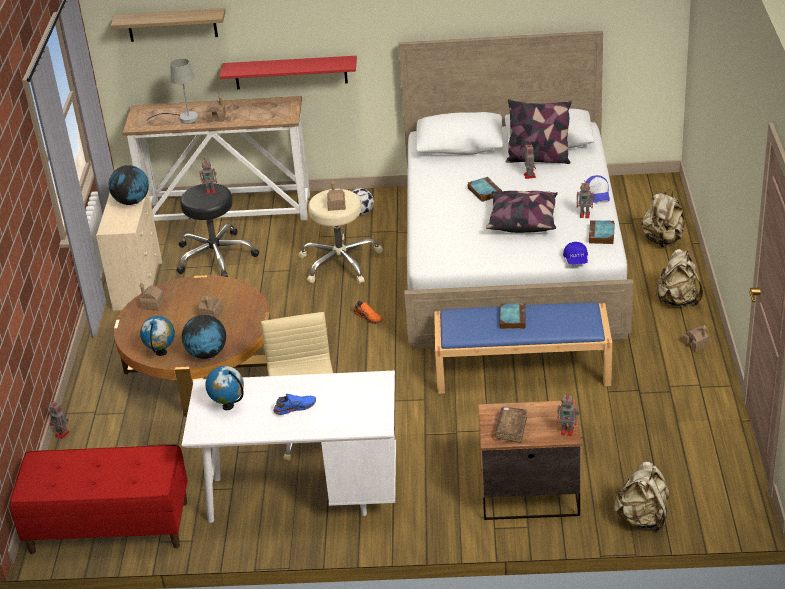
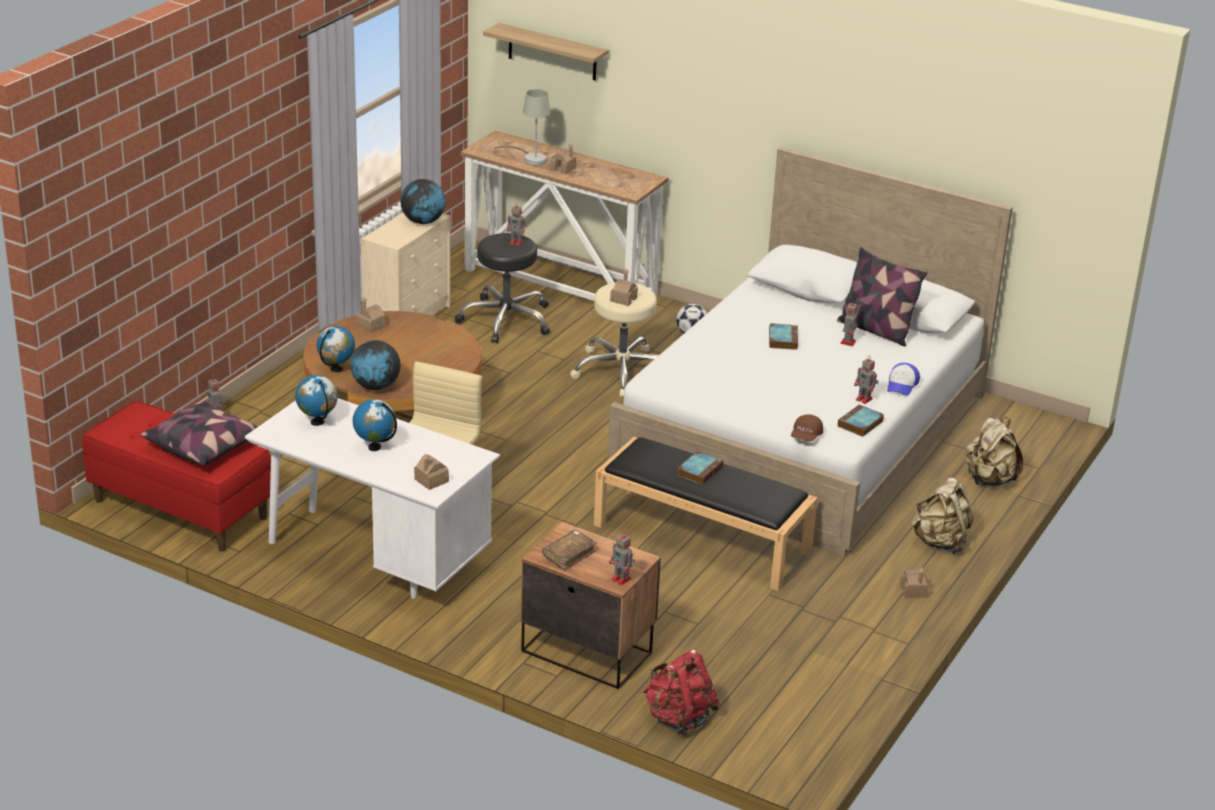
camera: 25 degrees right, 5 degrees down
(211, 313) = (416, 354): toy house -> toy house (431, 480)
(290, 72) = (663, 146): red shelf -> none
(295, 407) = (374, 447): blue shoe -> globe
(369, 317) = (598, 431): orange shoe -> none
(522, 221) = (791, 380): pillow -> pillow (204, 446)
(523, 369) = (703, 538): blue bench -> black bench
(576, 260) = (806, 436): blue cap -> brown cap
(642, 518) = (678, 719): beige backpack -> red backpack

